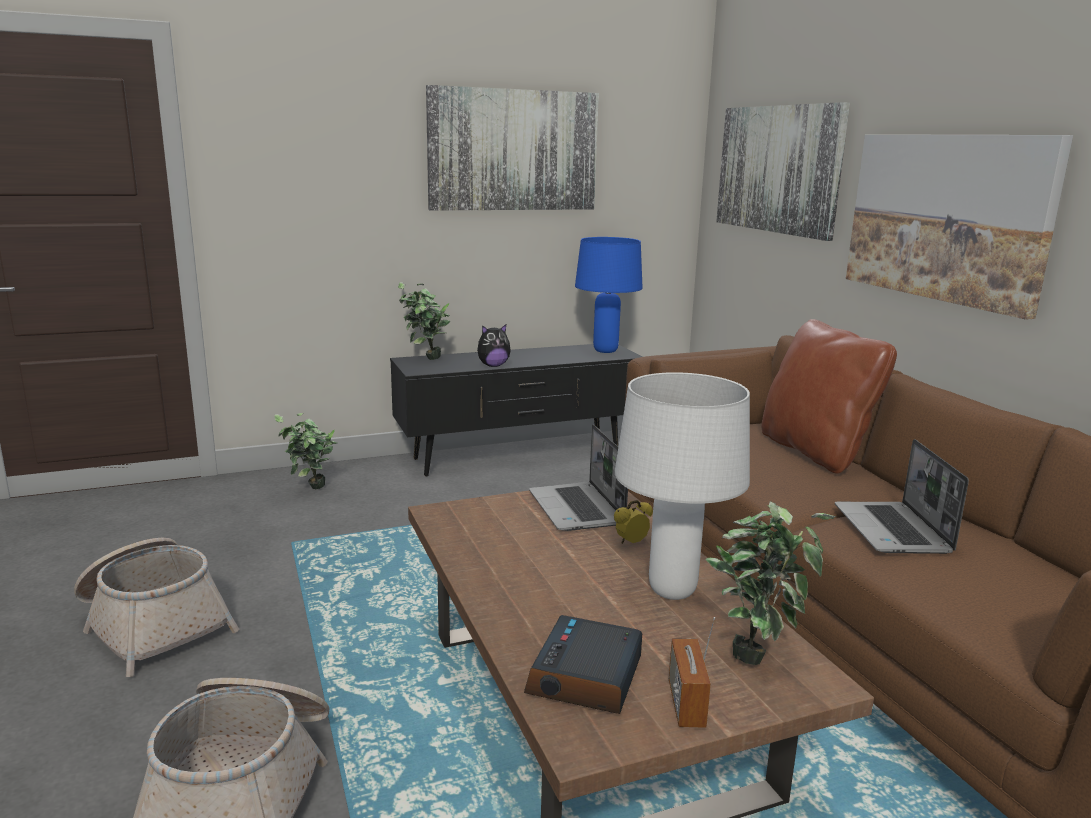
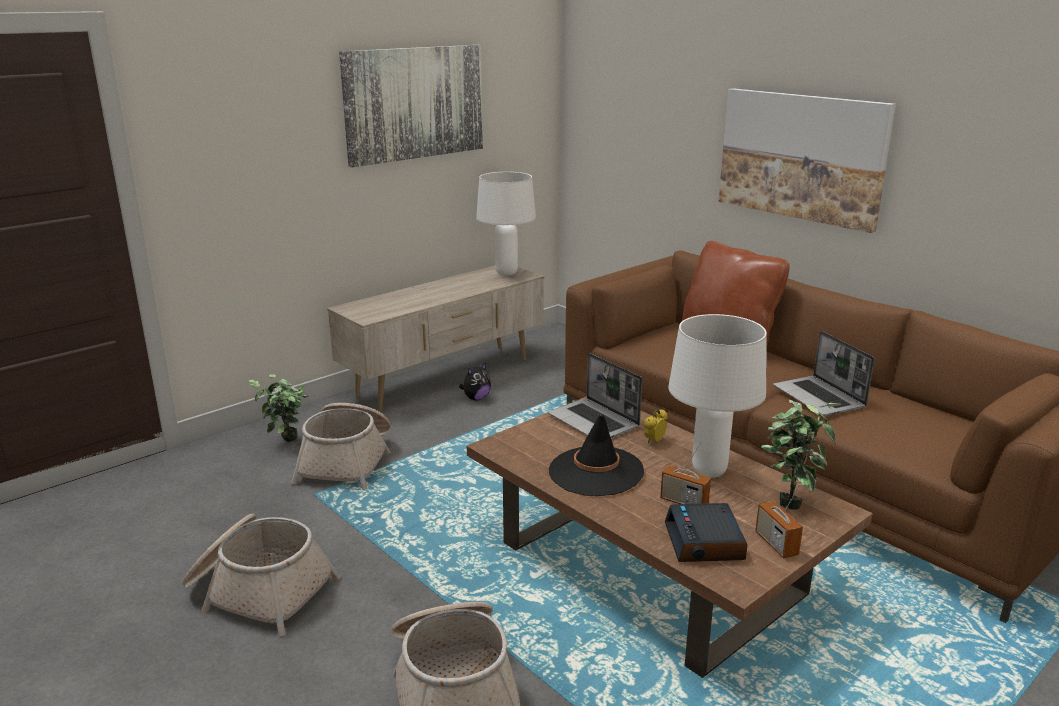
camera: 20 degrees left, 5 degrees up
(352, 517) = (347, 461): none -> basket
(424, 360) = (361, 305): potted plant -> none
(493, 366) = (428, 303): plush toy -> plush toy (476, 398)
(518, 456) = (445, 377): black tv stand -> beige tv stand
(526, 562) = (596, 471): none -> black hat
(604, 620) = (684, 502): none -> radio
(605, 351) = (506, 273): blue table lamp -> white table lamp
(778, 169) = (643, 108): picture -> none

